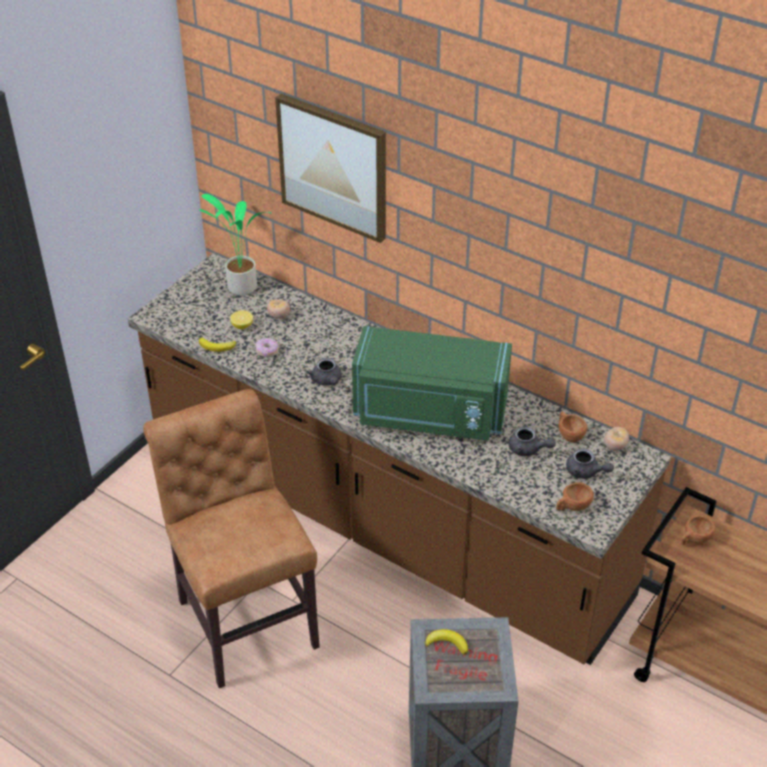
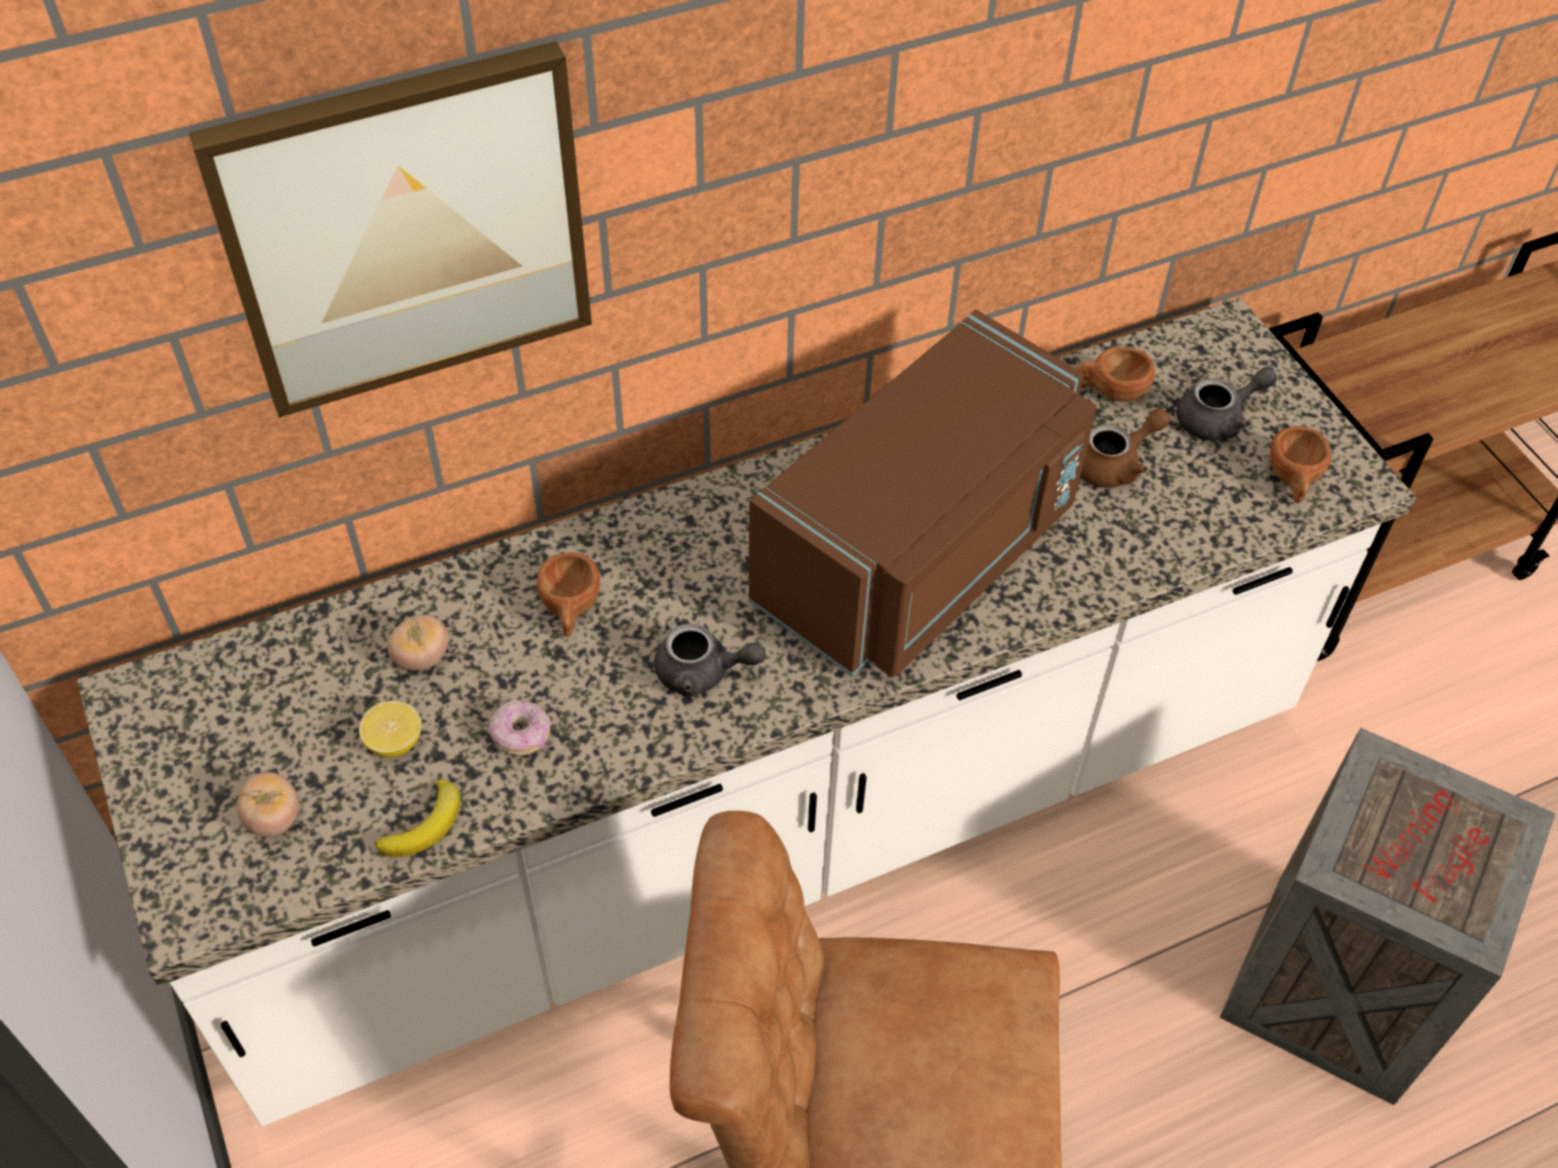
camera: 60 degrees left, 10 degrees up
(240, 288) = (257, 684): potted plant -> none
(383, 521) = (772, 826): brown counter -> white counter
(429, 414) = (922, 556): green microwave -> brown microwave
(447, 643) = (1381, 851): banana -> none
(528, 450) = (1114, 464): grey teapot -> brown teapot
(615, 446) = (1178, 350): tomato -> tomato (274, 819)
(694, 540) = (1357, 389): brown cup -> brown cup (570, 610)

